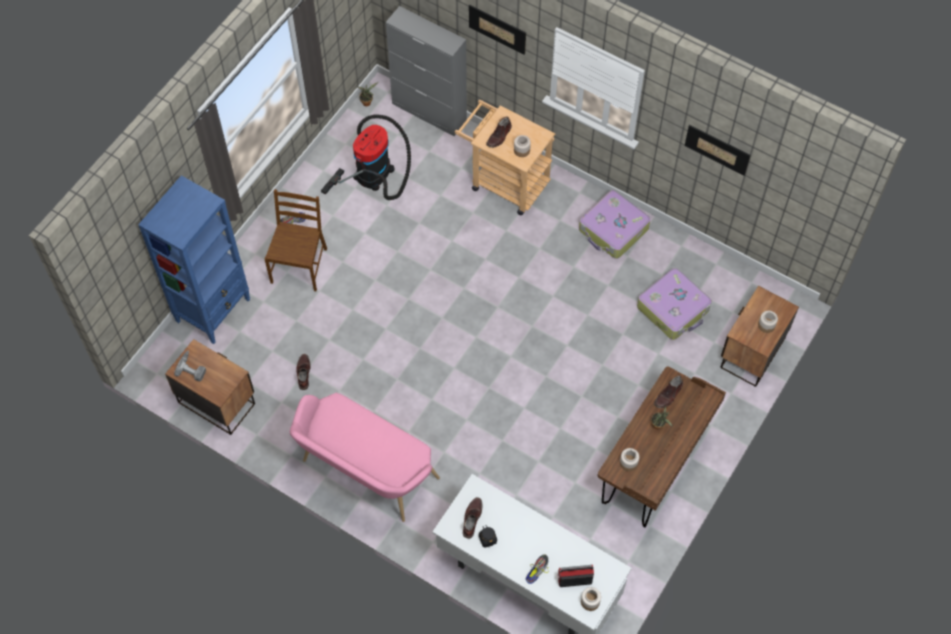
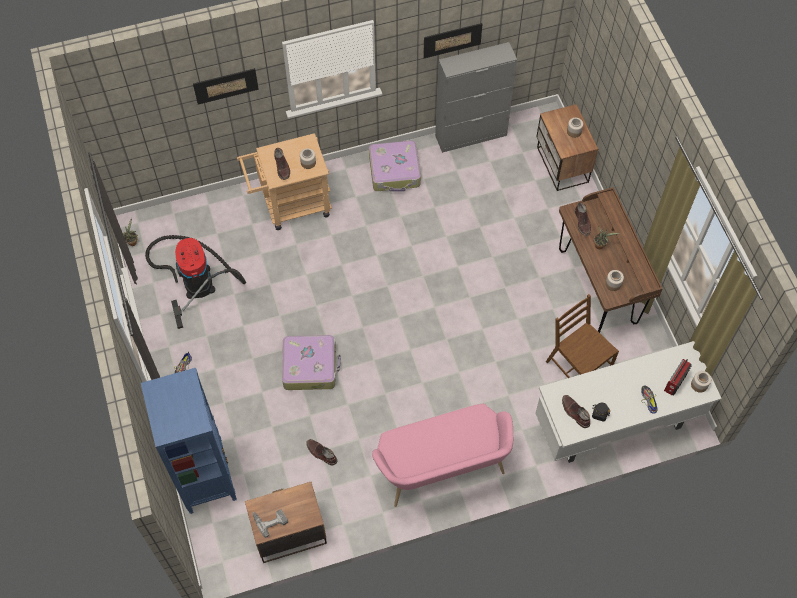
camera: 50 degrees left, 0 degrees up
(299, 265) = (226, 389): brown chair -> brown chair (577, 366)
(429, 112) = (184, 209): grey cabinet -> grey cabinet (471, 135)
(673, 309) = (489, 183): suitcase -> suitcase (310, 366)

